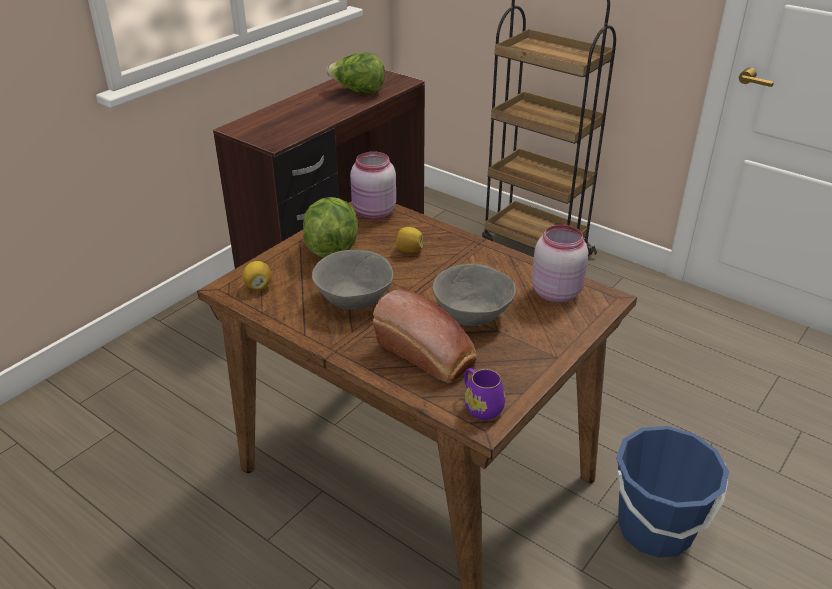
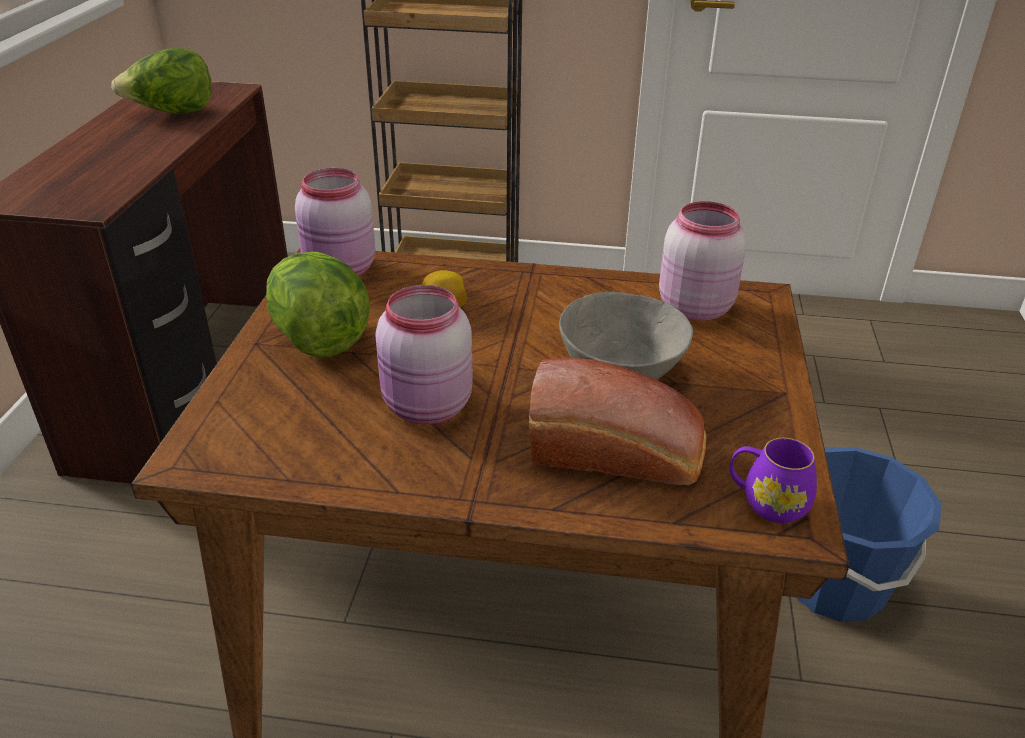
camera: 30 degrees left, 0 degrees up
(258, 286) = (245, 438): lemon -> none
(353, 299) = (426, 407): grey bowl -> pink jar

